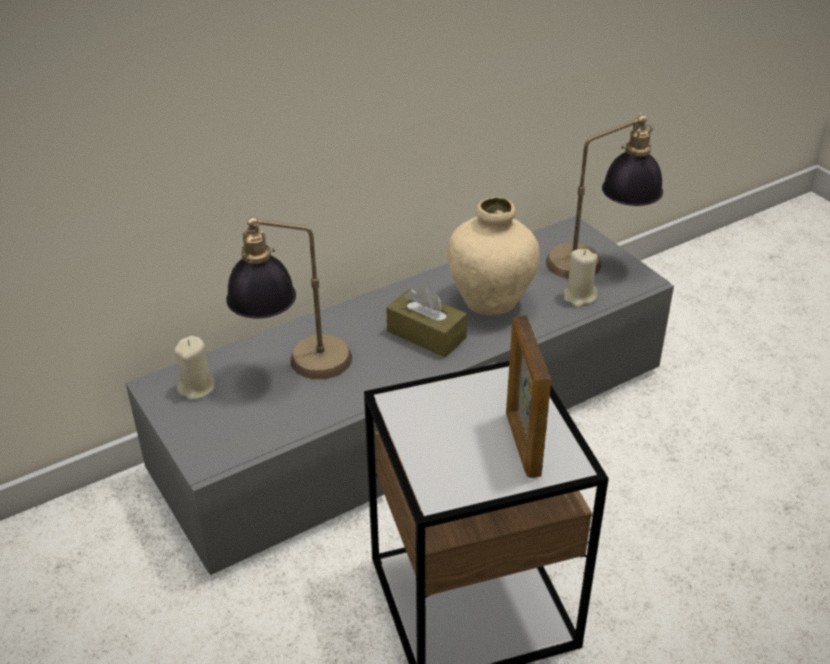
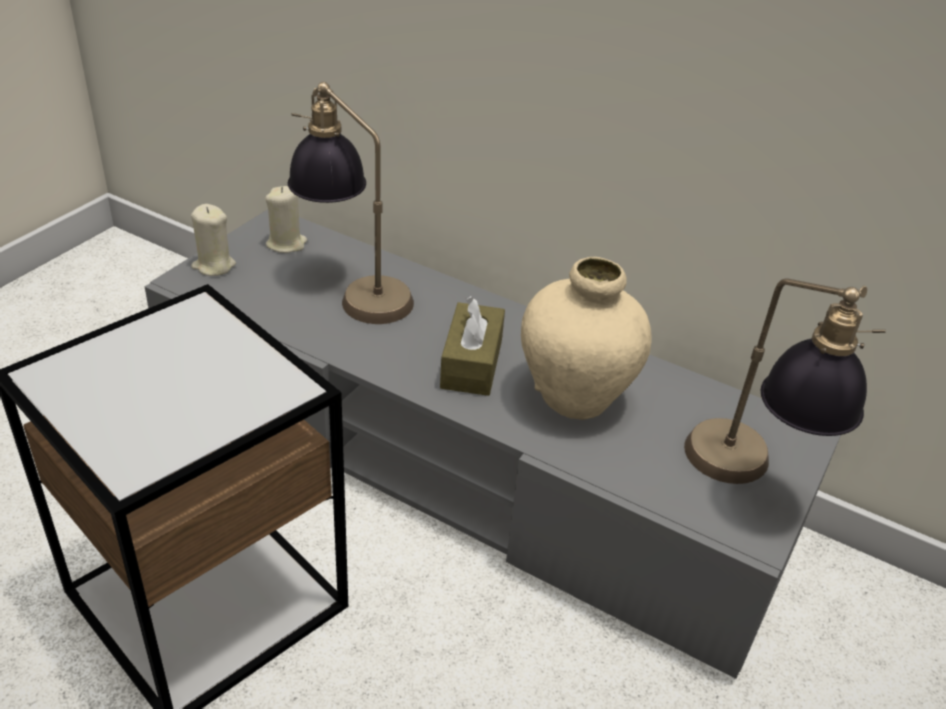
camera: 60 degrees right, 0 degrees up
(522, 444) = (156, 420): picture frame -> none
(579, 297) = (655, 477): beige candle -> beige candle (213, 266)

